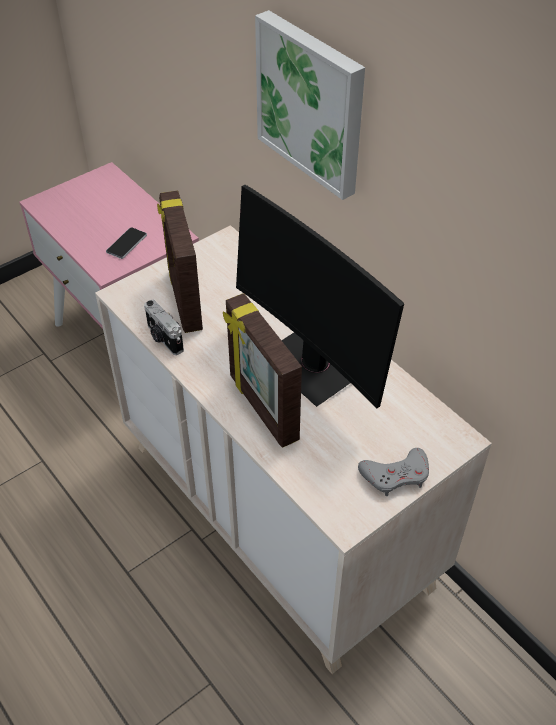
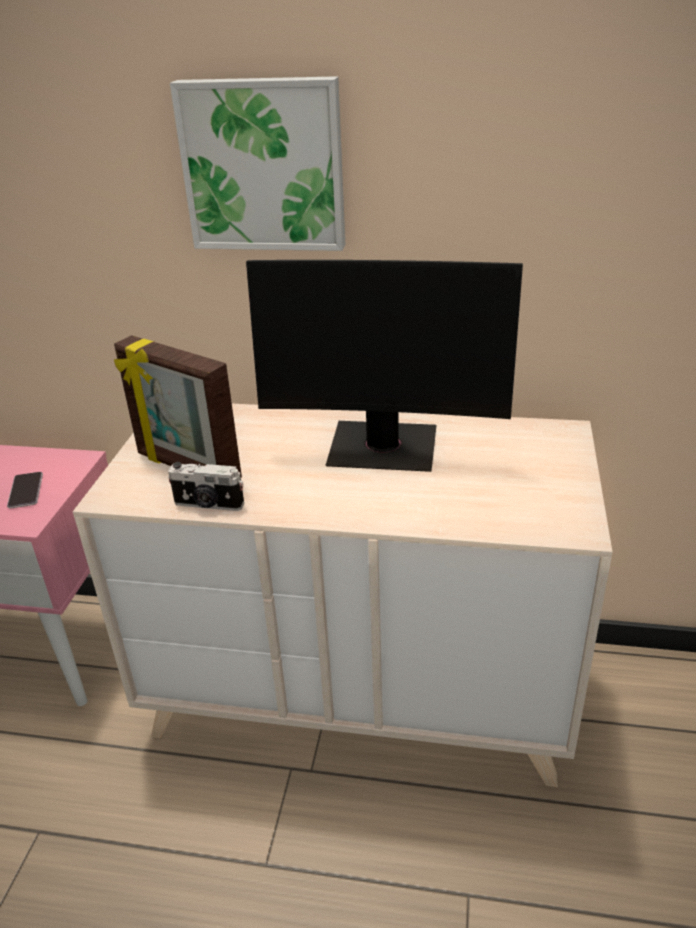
camera: 40 degrees left, 15 degrees down
(262, 408) = (384, 500): picture frame -> none
(396, 475) = (562, 477): grey game controller -> none

